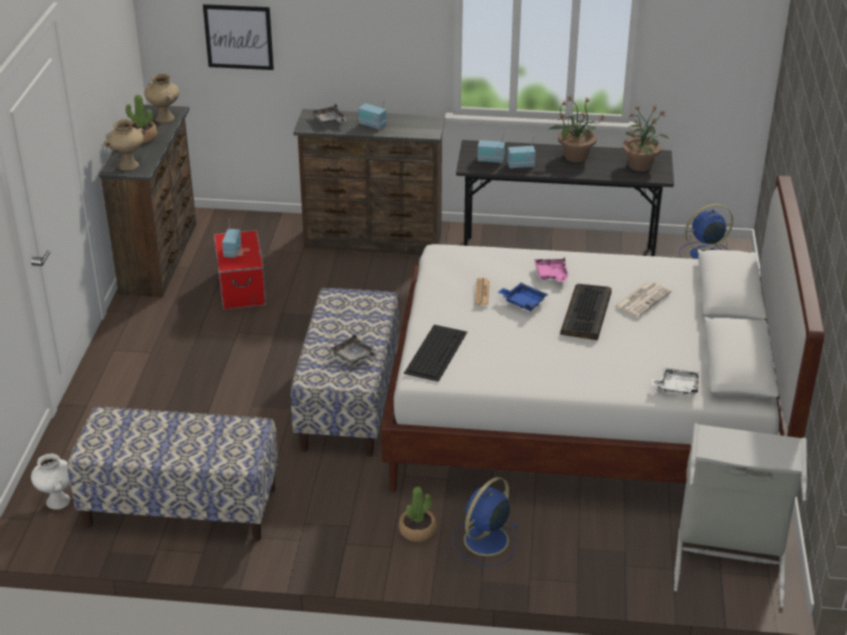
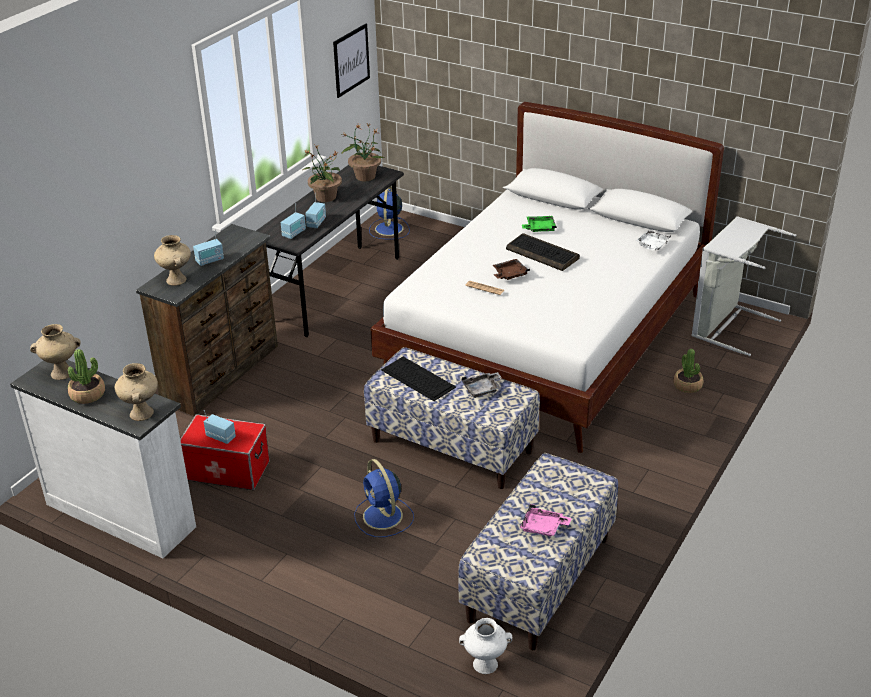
camera: 65 degrees left, 0 degrees up
(161, 257) = (121, 513): brown dresser -> white dresser
(238, 37) = (53, 256): picture -> picture (351, 60)
(329, 121) = (177, 280): grey tray -> beige vase
(417, 531) = (635, 451): potted plant -> potted plant (687, 385)
(436, 352) = (550, 329): keyboard -> keyboard (417, 378)
(485, 541) = (663, 422): blue fan -> blue fan (383, 517)
(523, 301) = (509, 274): blue tray -> brown tray
(551, 275) = (481, 254): pink tray -> pink tray (543, 527)
(642, 299) = (539, 228): newspaper -> green tray

